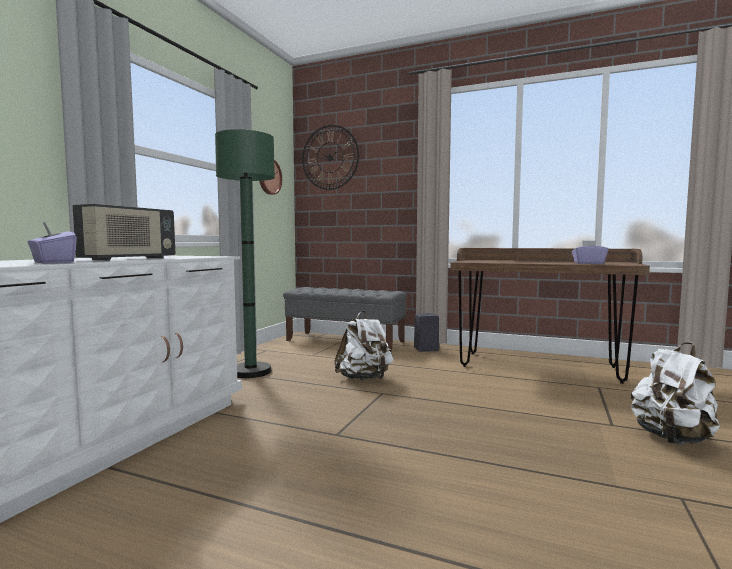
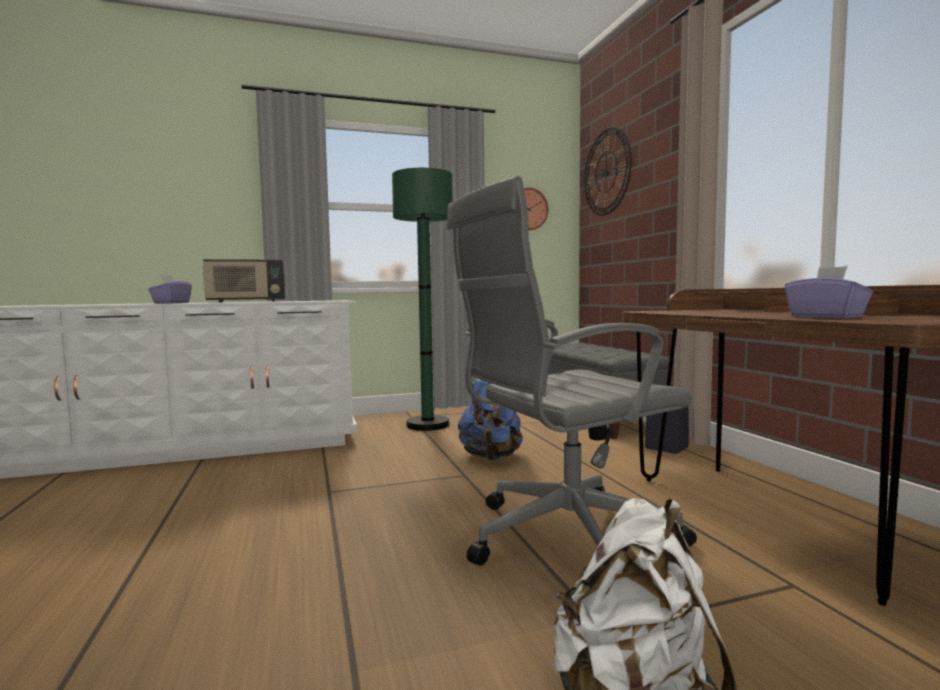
camera: 50 degrees right, 0 degrees up
(364, 379) = (491, 457): white backpack -> blue backpack
(513, 402) = (564, 539): none -> grey office chair

